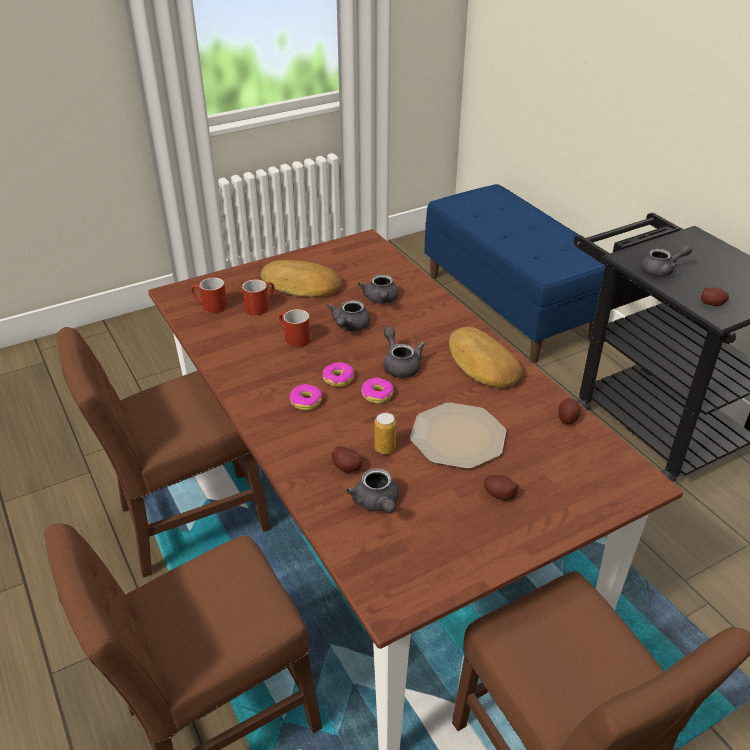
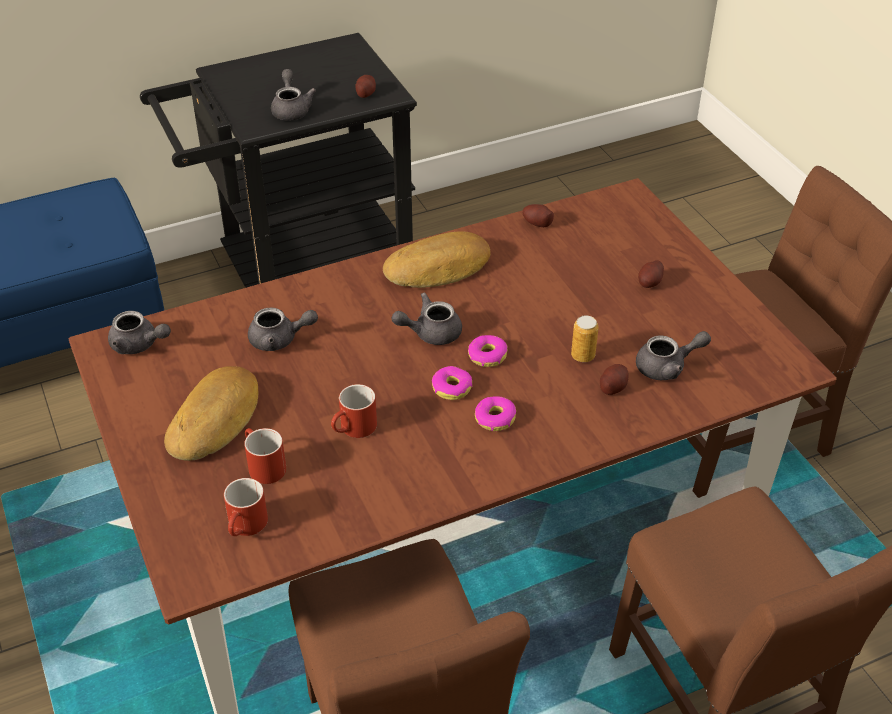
camera: 85 degrees left, 5 degrees up
(349, 326) = (337, 373): grey teapot -> grey teapot (139, 345)
(457, 436) = (563, 301): plate -> none

